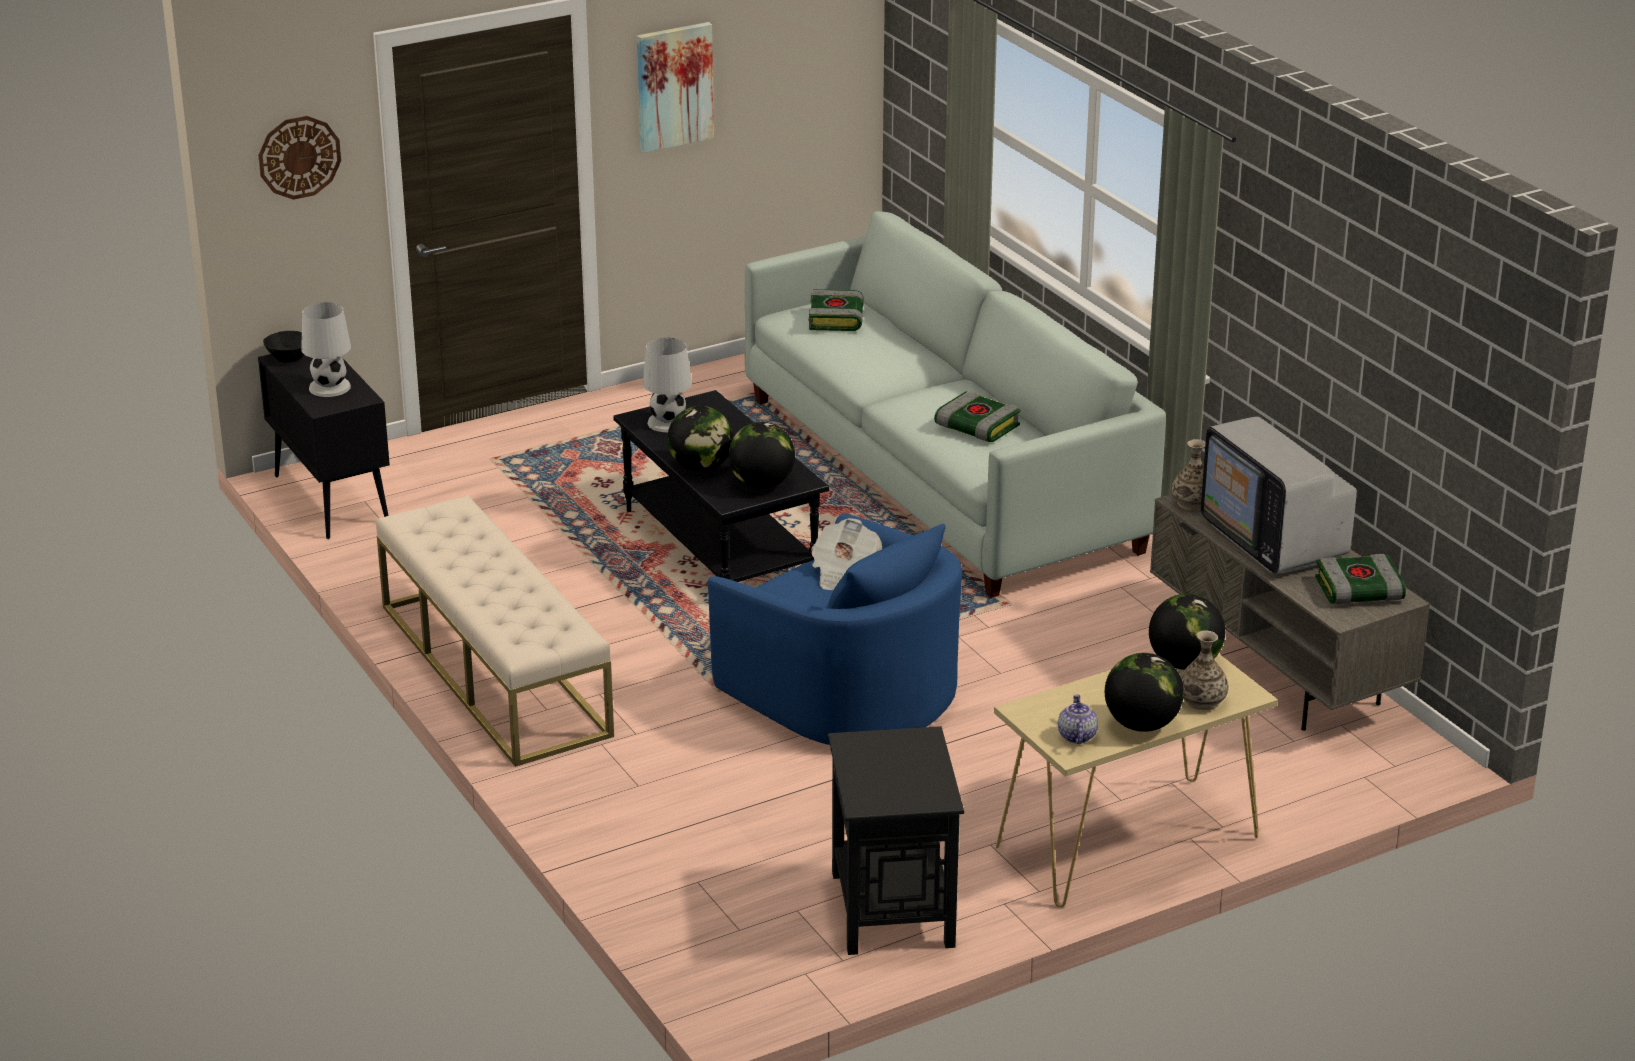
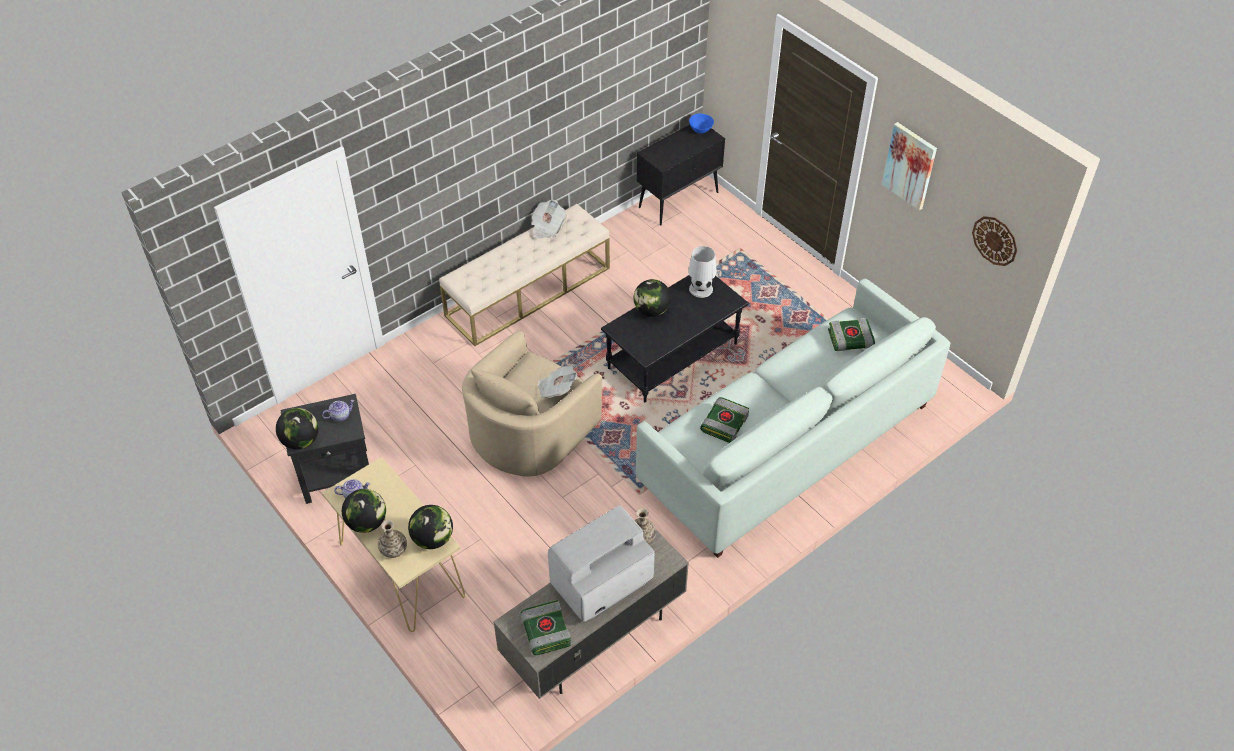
camera: 80 degrees right, 20 degrees up
(289, 358) = (701, 129): black bowl -> blue bowl
(299, 157) = (736, 46): wall clock -> wall clock (995, 240)
(330, 387) = (672, 150): white table lamp -> none
(432, 548) = (547, 227): none -> newspaper
(761, 484) = (638, 338): globe -> globe (300, 441)
(844, 693) = (529, 431): blue armchair -> beige armchair
(880, 749) = (340, 415): none -> teapot

